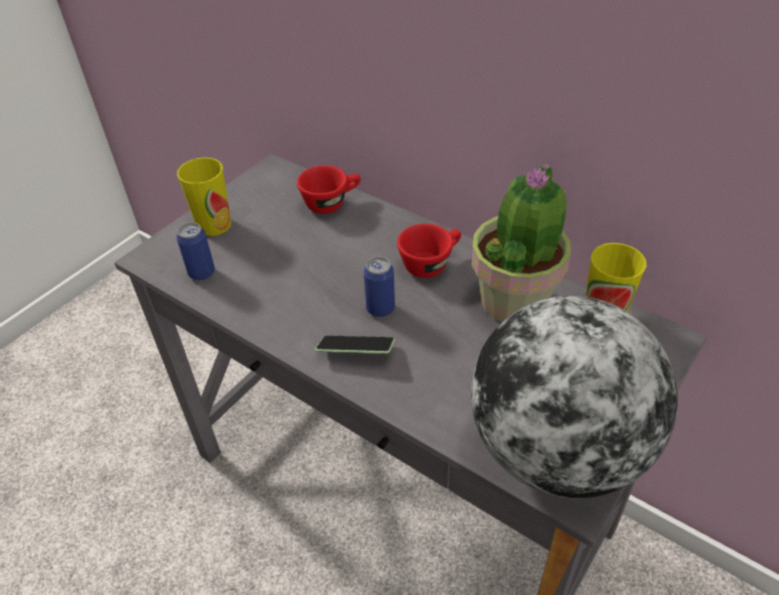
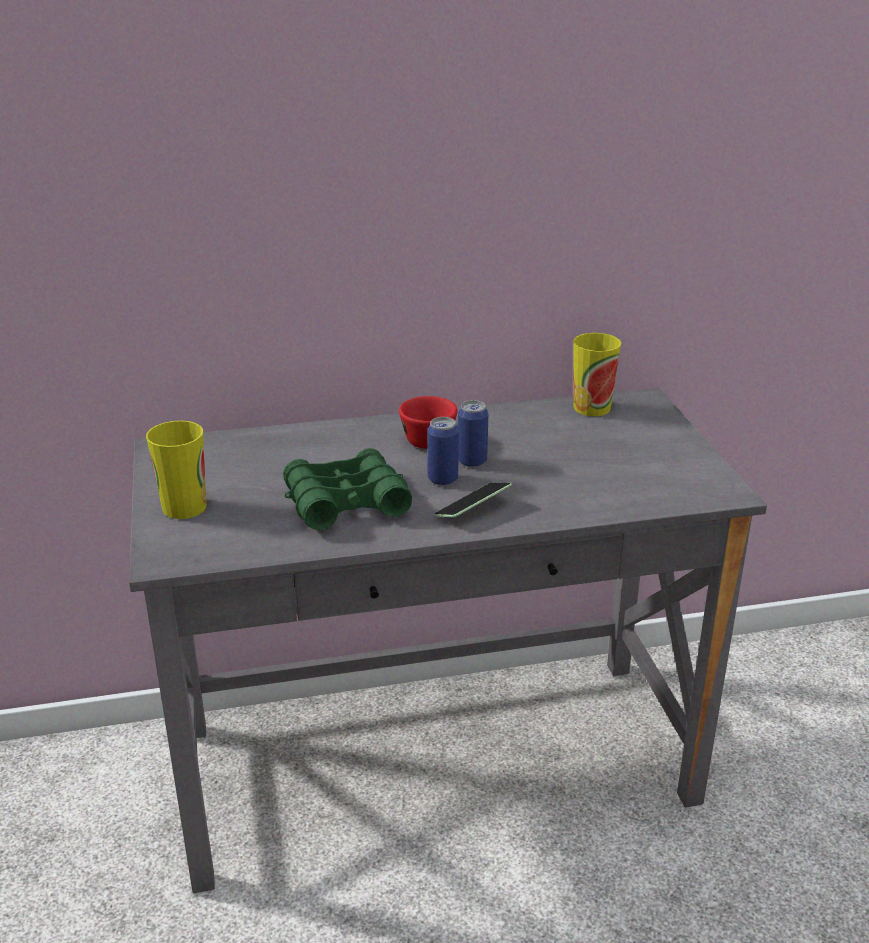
camera: 50 degrees left, 15 degrees down
(202, 273) = (243, 540): can -> can (472, 461)
(294, 285) = (346, 503): none -> green binoculars
(331, 202) = (270, 442): red cup -> none
(515, 300) = (524, 427): potted plant -> none
(557, 450) = (681, 480): globe -> none

